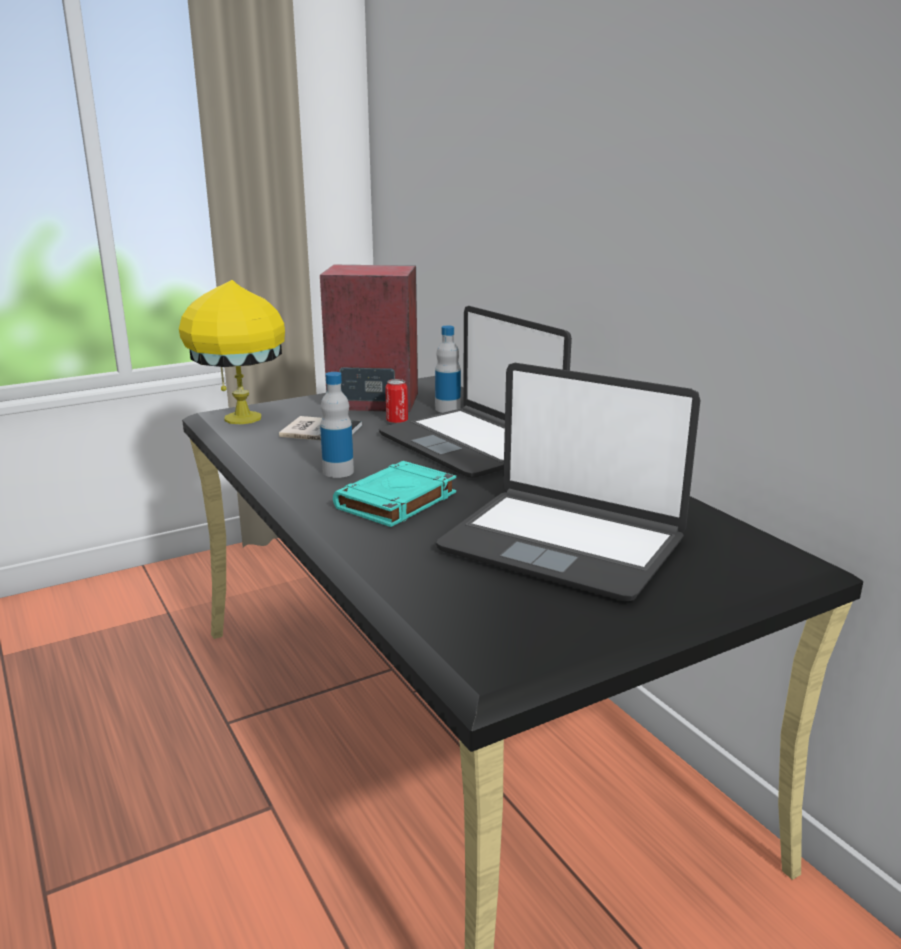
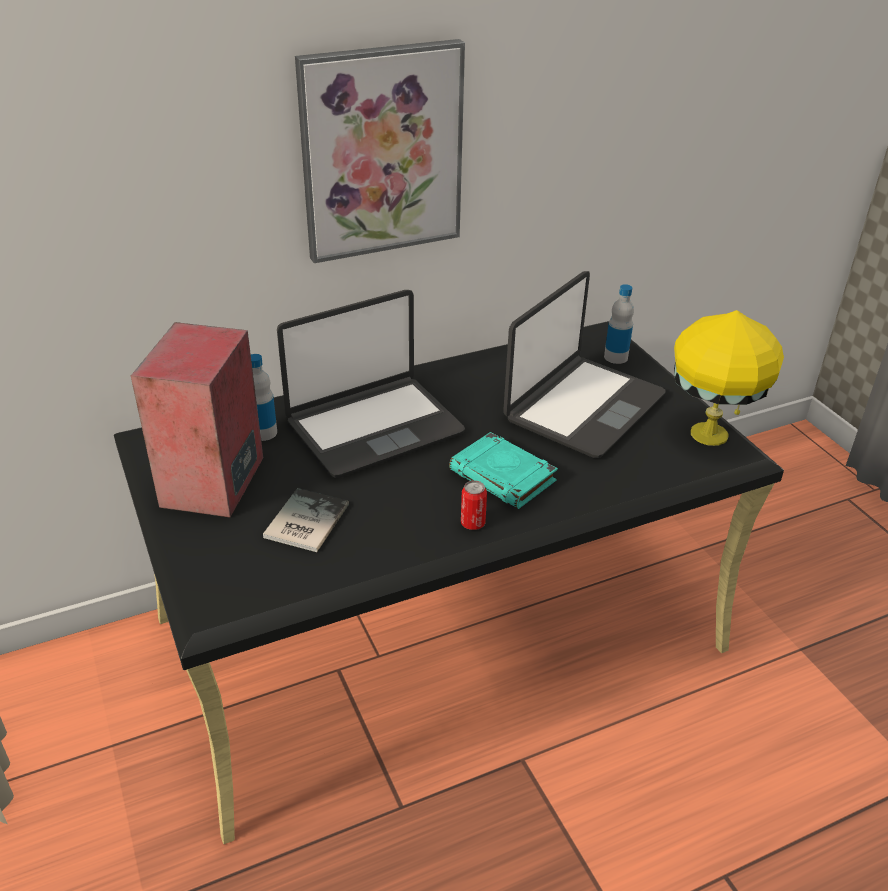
camera: 85 degrees left, 15 degrees up
(240, 418) = (236, 588): yellow table lamp -> yellow table lamp (709, 436)
(338, 471) = (430, 508): bottle -> bottle (615, 357)
(397, 421) = (293, 467): can -> can (472, 523)
(626, 182) = (381, 152): none -> picture

